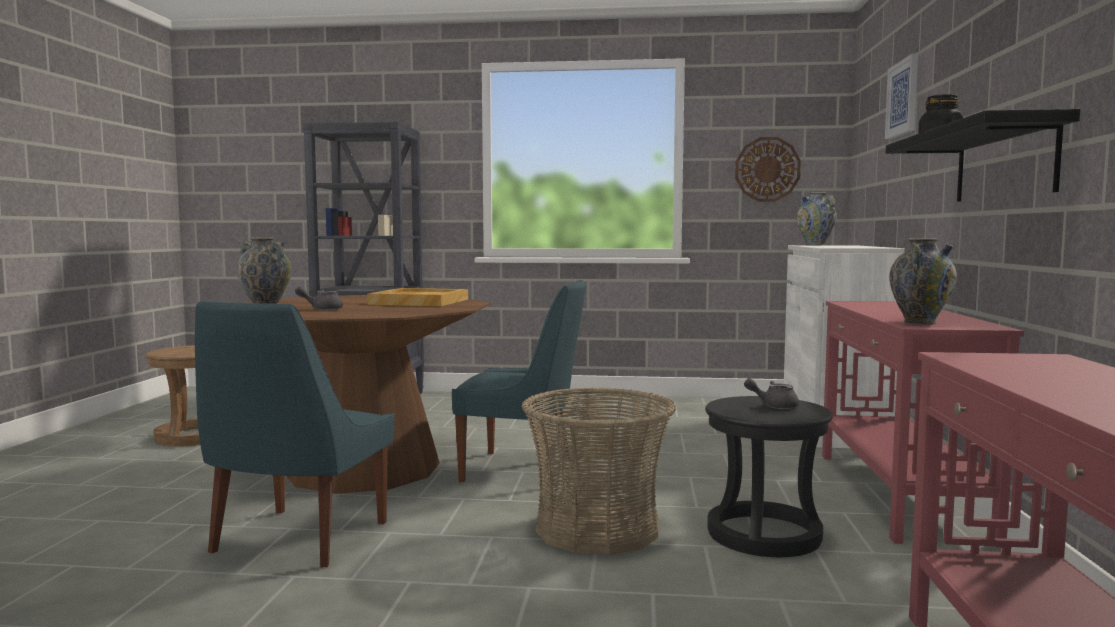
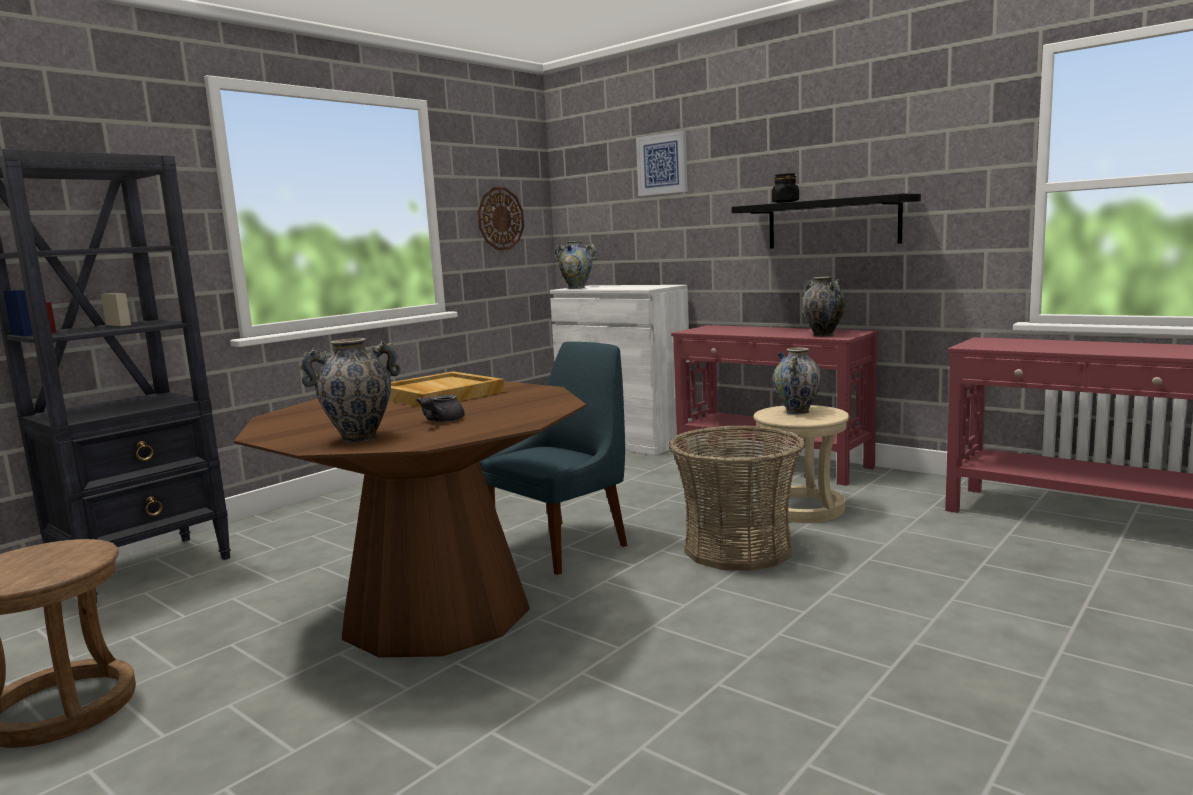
camera: 55 degrees left, 5 degrees up
(296, 540) = (622, 672): blue chair -> none
(763, 534) = (800, 508): black stool -> beige stool
(773, 406) = (797, 412): grey teapot -> vase

